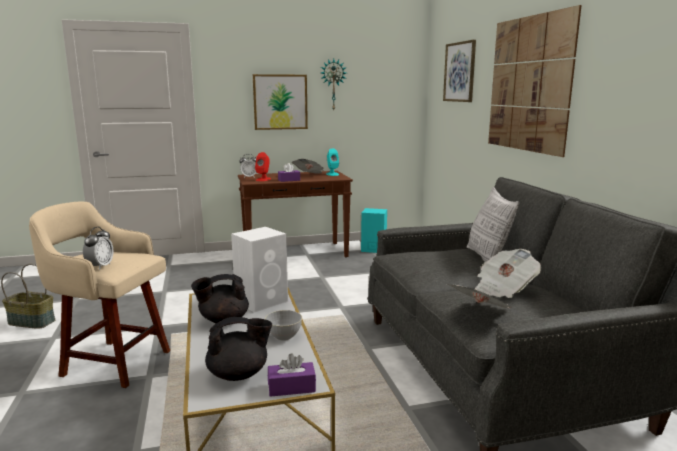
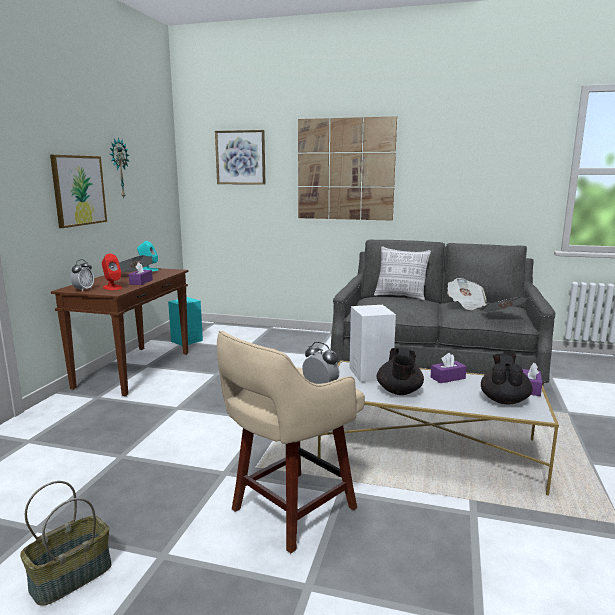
camera: 60 degrees left, 0 degrees up
(284, 336) = (447, 378): grey bowl -> purple tissue box

